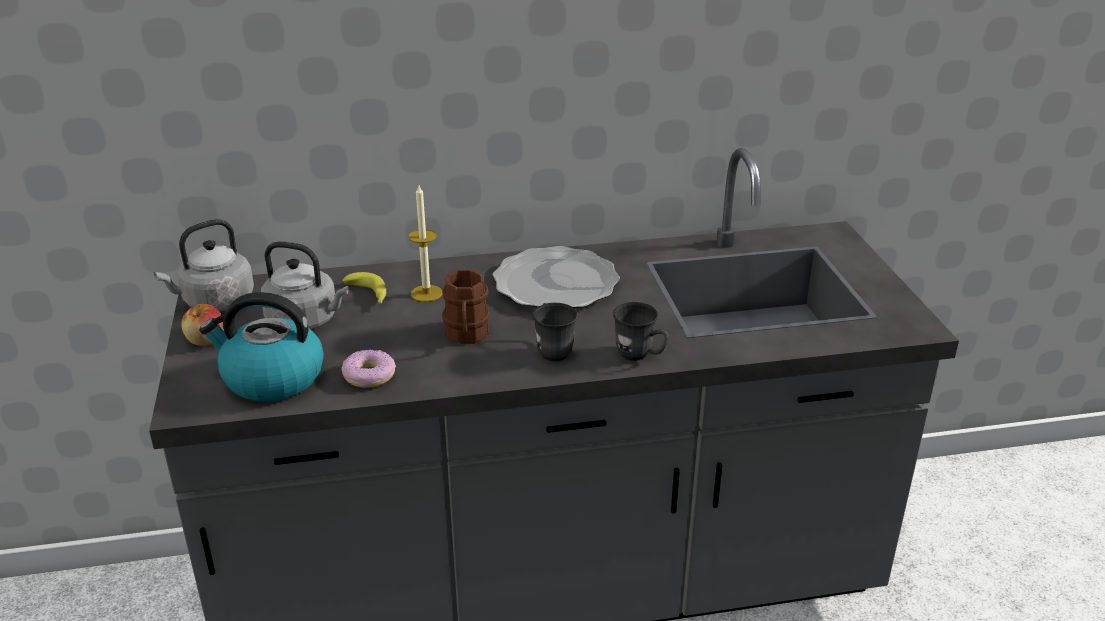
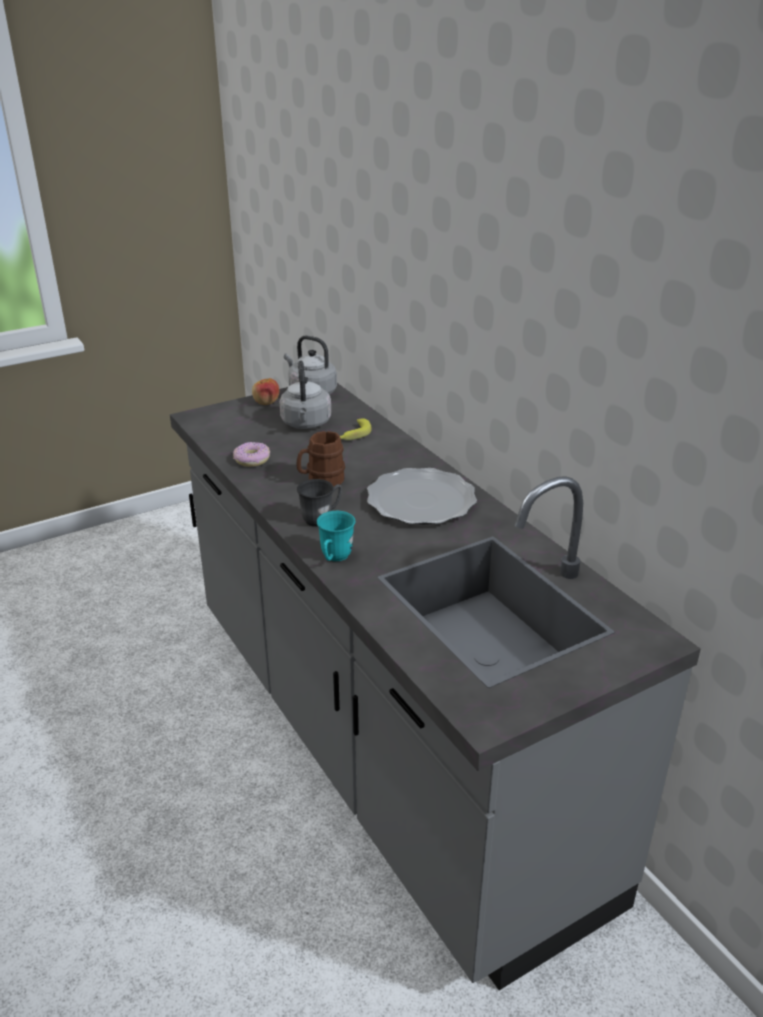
camera: 70 degrees right, 0 degrees up
(271, 378) = (234, 431): kettle -> none
(426, 293) = (369, 454): candle -> none
(640, 355) = (334, 558): grey mug -> turquoise mug

